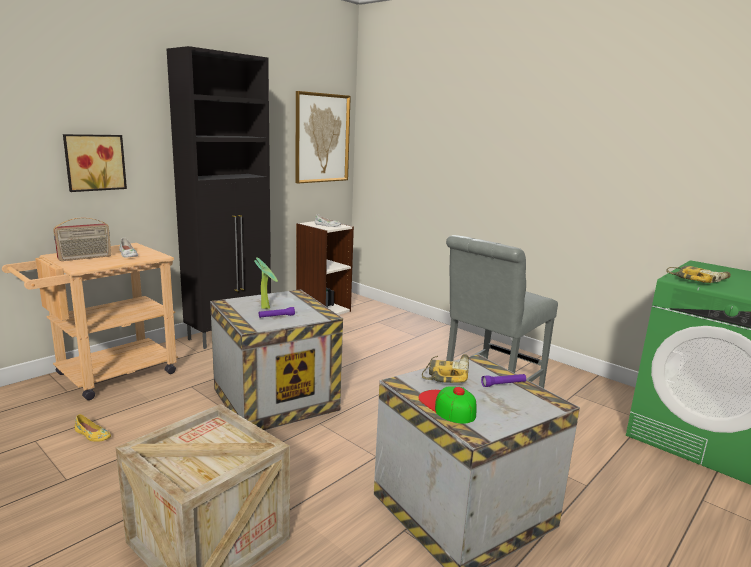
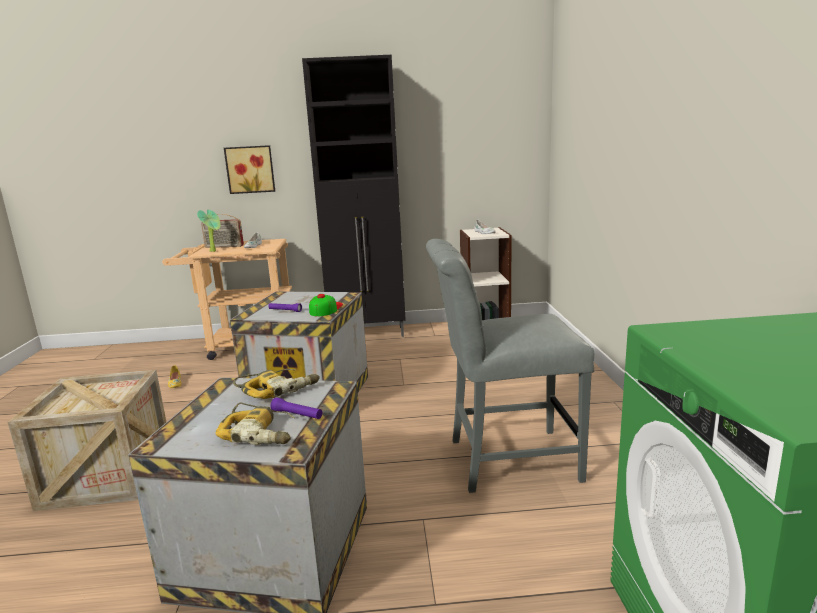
camera: 45 degrees right, 0 degrees up
(266, 307) = (297, 302): potted plant -> potted plant (214, 251)
(322, 138) = (498, 134): picture -> none
(447, 406) = (204, 414): cap -> cap (325, 309)
(698, 279) = (713, 338): power drill -> power drill (260, 433)

